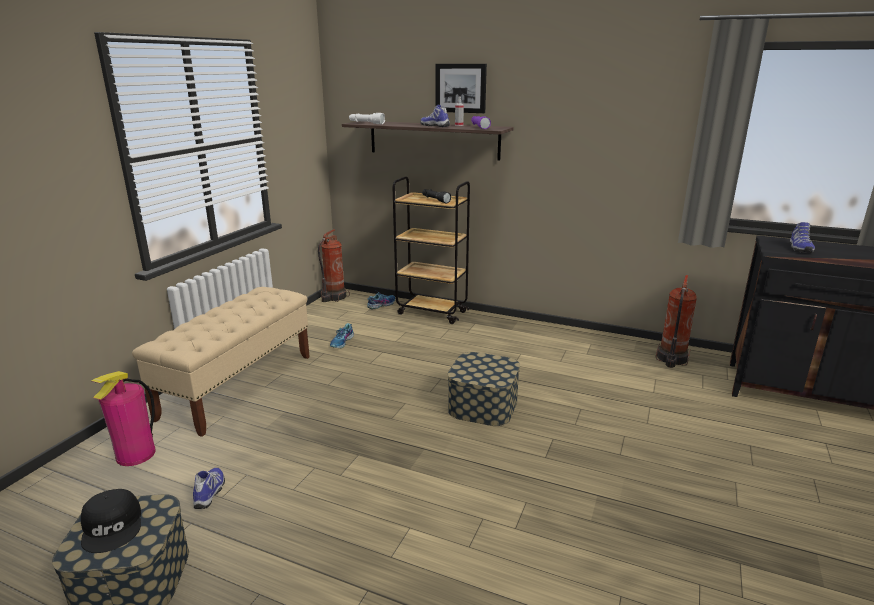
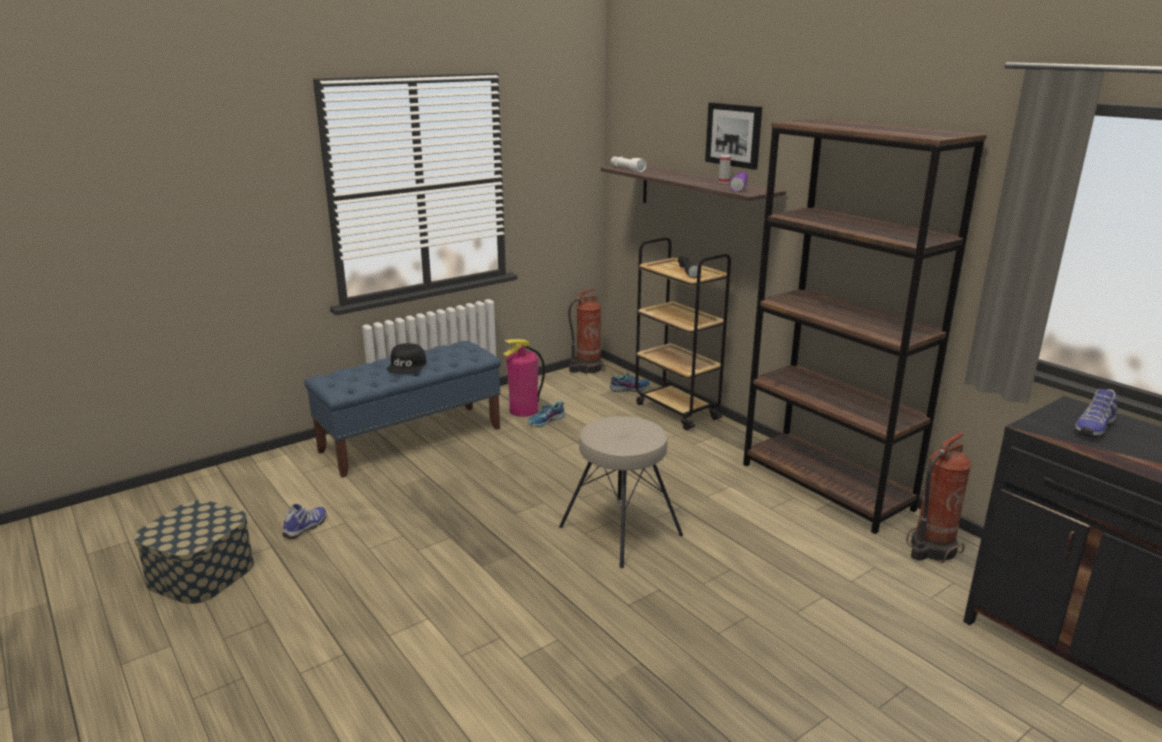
camera: 30 degrees right, 0 degrees up
(113, 526) = (189, 521): black cap -> black cap (407, 366)
(136, 454) = (283, 477): fire extinguisher -> fire extinguisher (524, 410)
(238, 385) = (412, 439): beige bench -> blue bench
(435, 126) = (692, 181): shoe -> none
(483, 405) = (621, 530): storage box -> beige stool
(576, 338) = (826, 486): none -> brown bookcase

